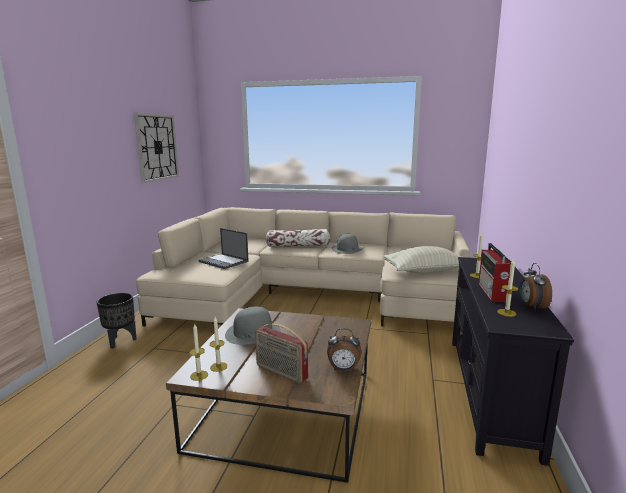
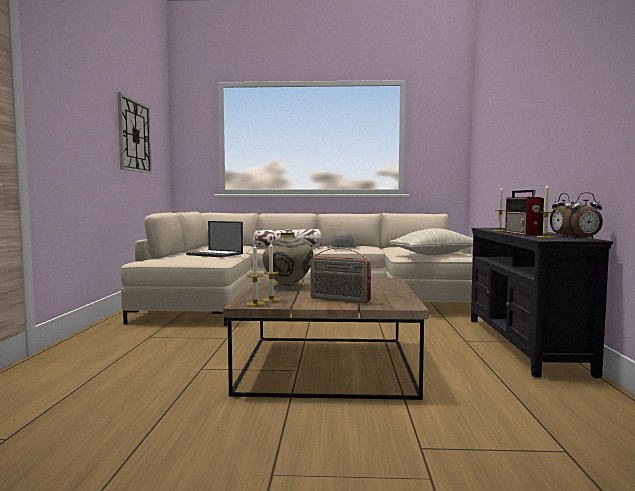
camera: 10 degrees left, 10 degrees down
(120, 341) = (104, 334): black planter -> none
(252, 333) = (287, 286): grey hat -> beige vase
(343, 370) = (400, 297): alarm clock -> alarm clock (583, 239)

